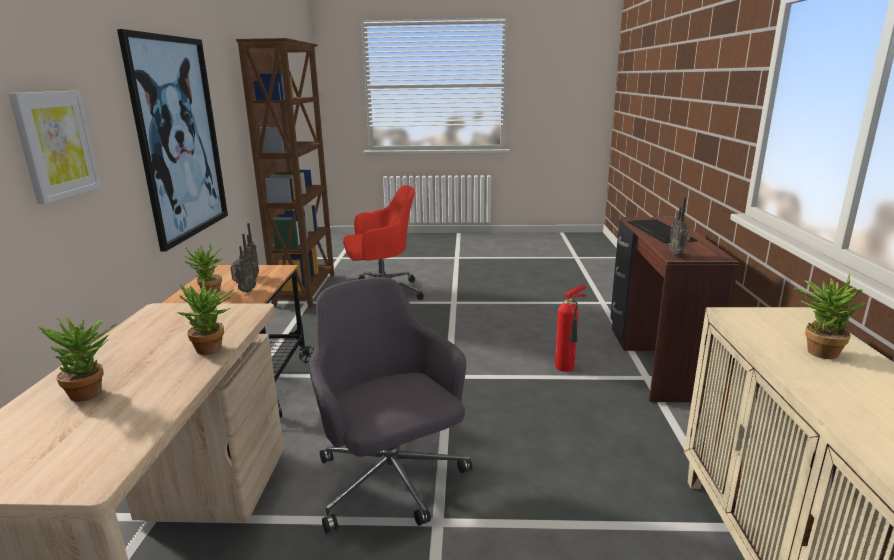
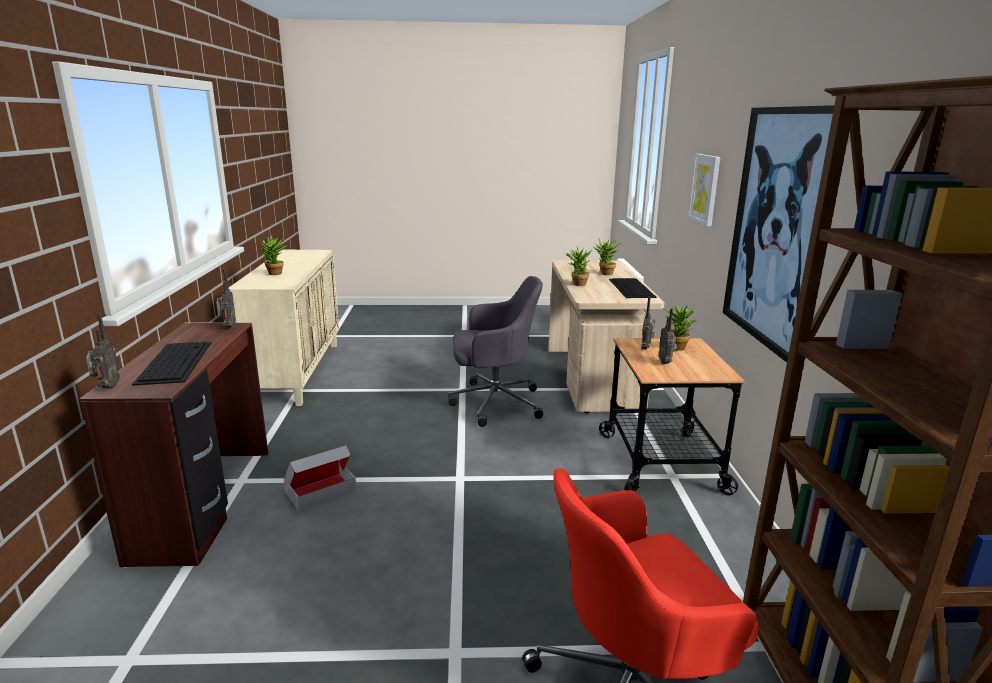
camera: 175 degrees right, 0 degrees up
(133, 337) = (632, 288): none -> keyboard
(391, 482) = (494, 403): grey office chair -> grey office chair turned 60 degrees counterclockwise
(567, 367) = (321, 491): fire extinguisher -> cardboard box
(670, 219) = (107, 388): none -> radio

